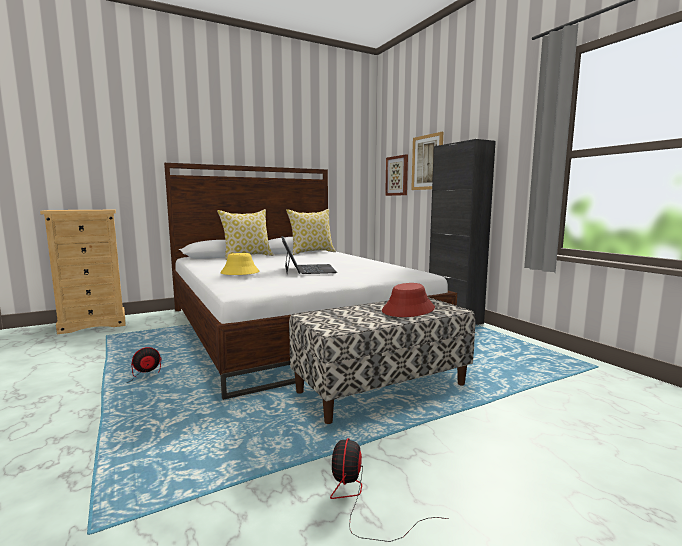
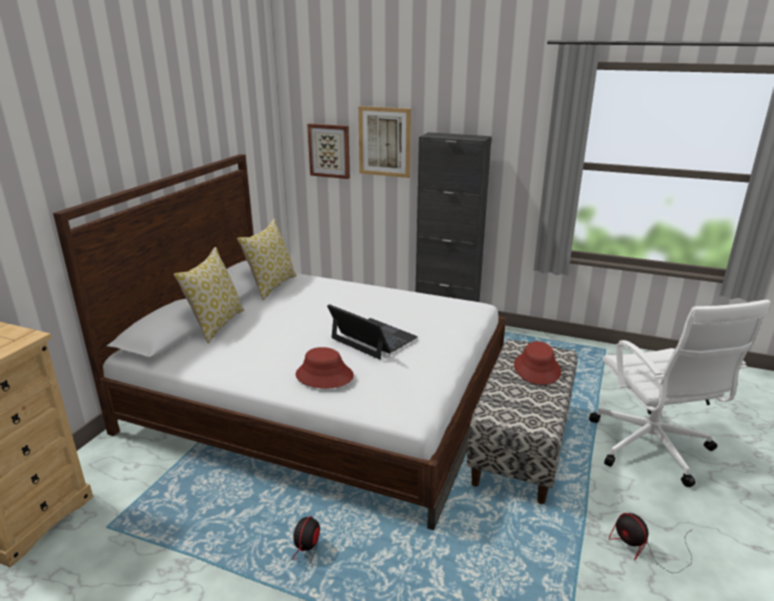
camera: 40 degrees left, 15 degrees up
(240, 273) = (324, 376): yellow hat -> red hat
(522, 441) = (651, 448): none -> white office chair

